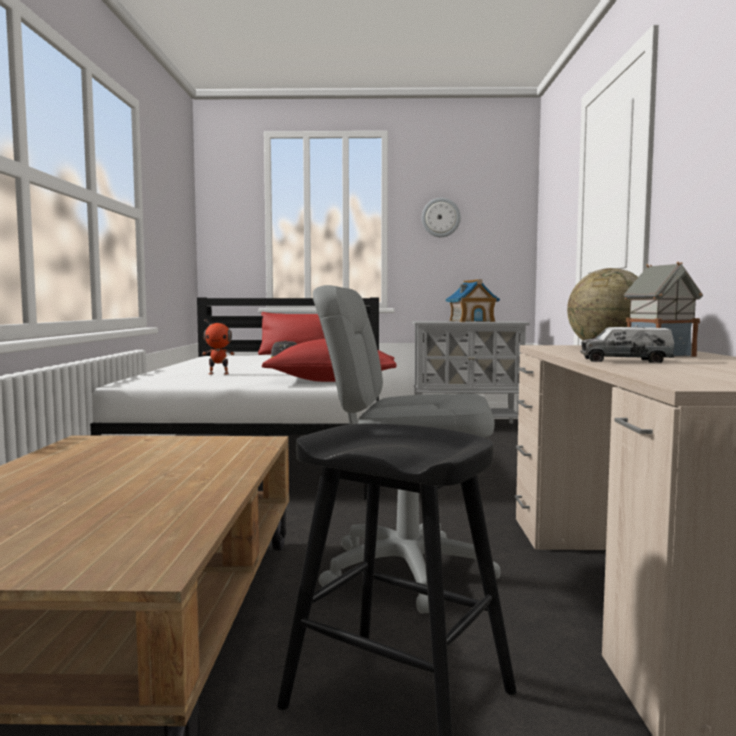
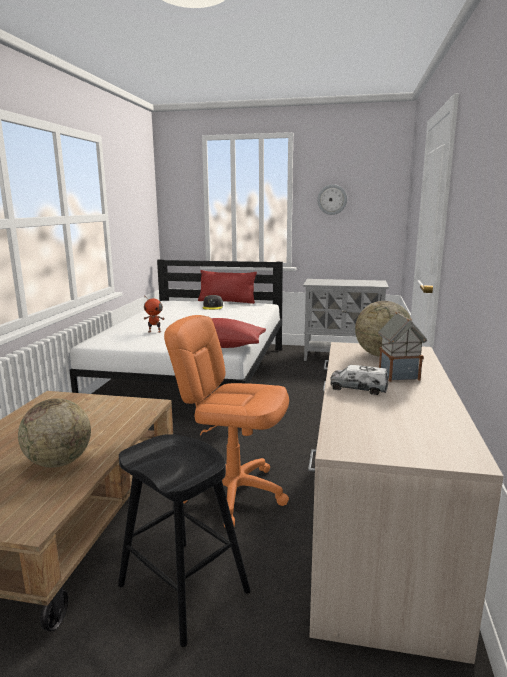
camera: 10 degrees right, 10 degrees up
(148, 498) = (59, 462): none -> globe
(406, 571) = (233, 493): grey office chair -> orange office chair
(471, 321) = (348, 282): toy house -> none

